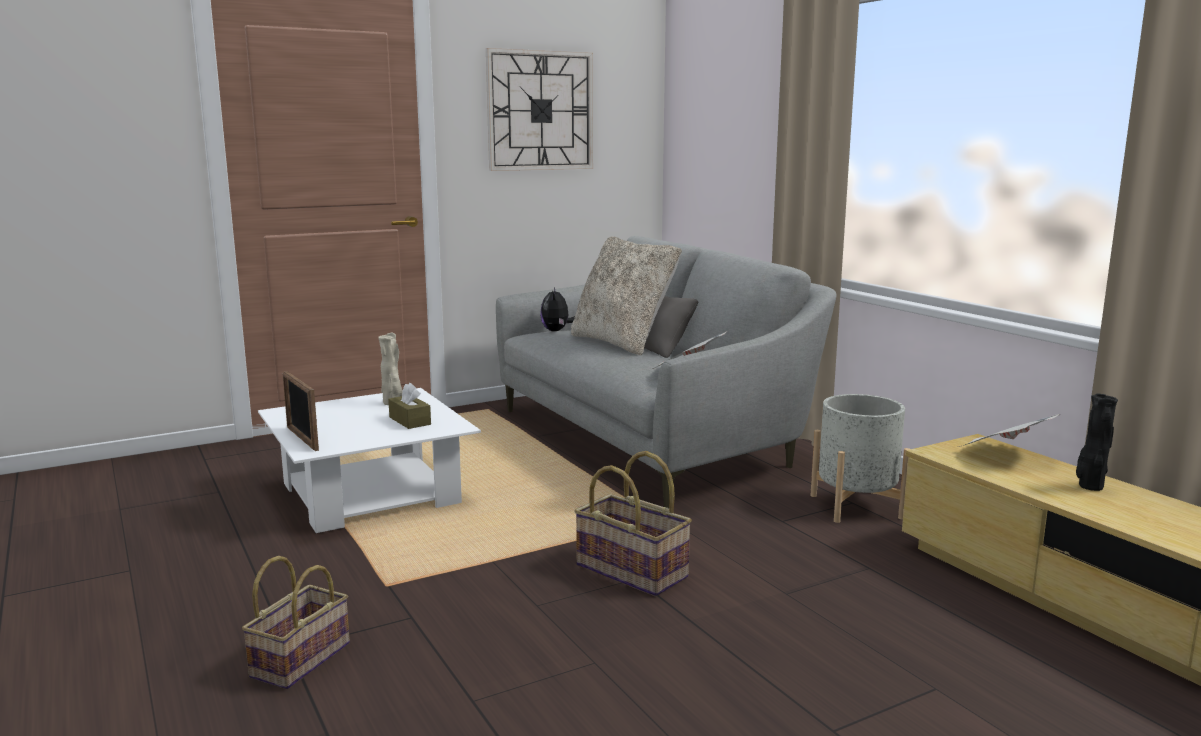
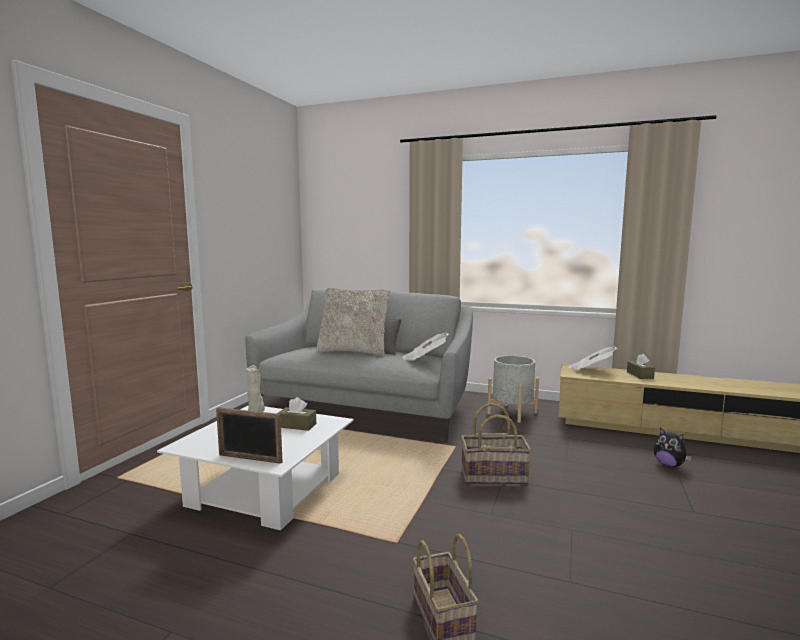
camera: 40 degrees left, 5 degrees down
(540, 111) = (249, 211): wall clock -> none
(557, 331) = (291, 352): plush toy -> plush toy (669, 465)
(1089, 487) = (640, 375): black vase -> brown tissue box

